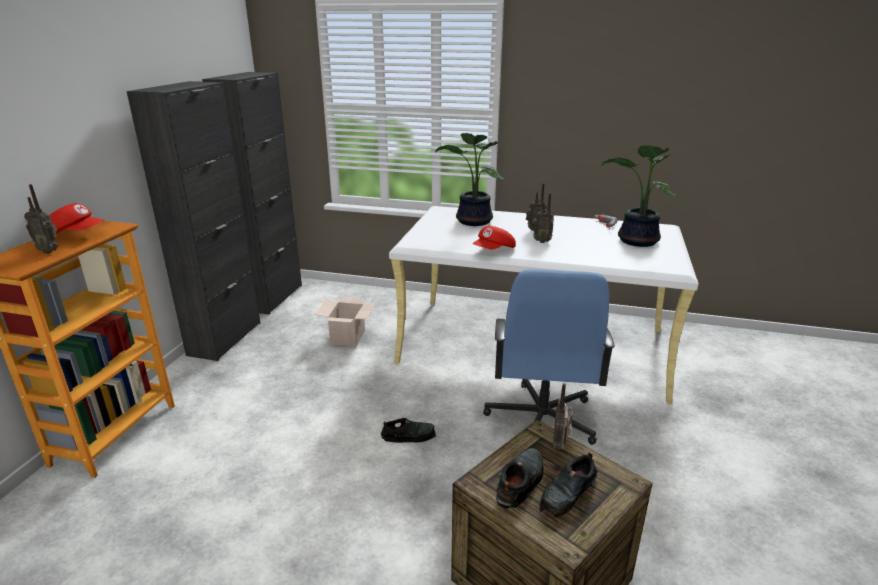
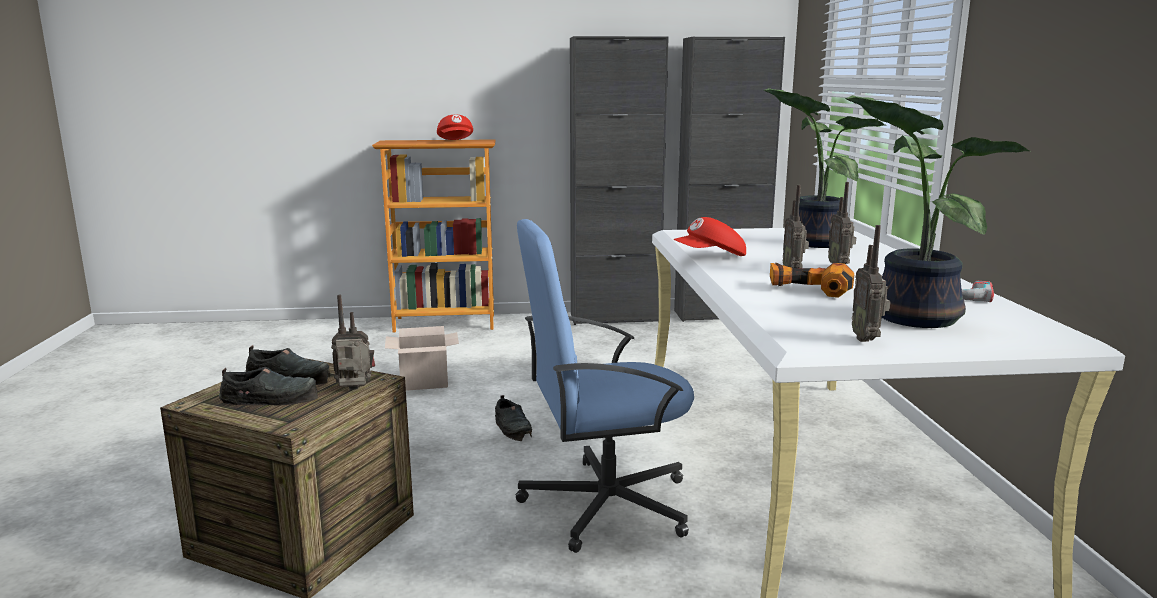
camera: 70 degrees right, 10 degrees down
(49, 251) = (421, 142): radio -> radio (867, 339)
(348, 337) = (679, 362): cardboard box -> cardboard box (423, 382)
(494, 251) = (710, 257): red cap -> red cap turned 45 degrees counterclockwise
(568, 493) = (271, 398): black shoe -> black shoe turned 150 degrees clockwise
(576, 245) = (810, 286): none -> power drill

